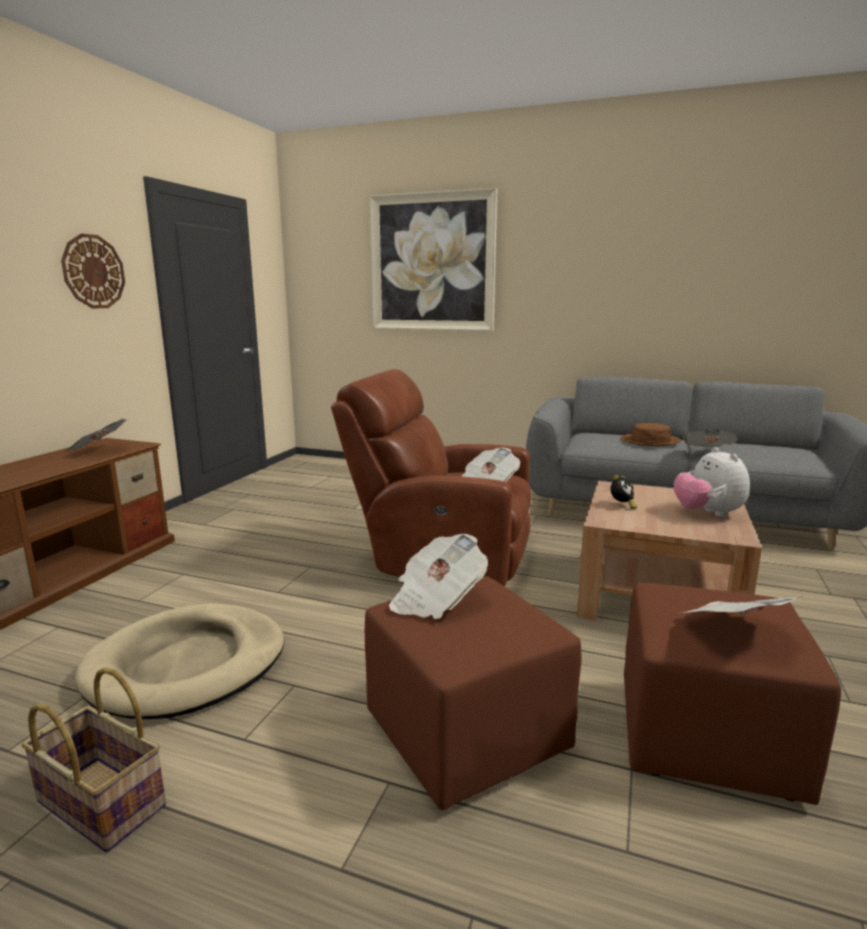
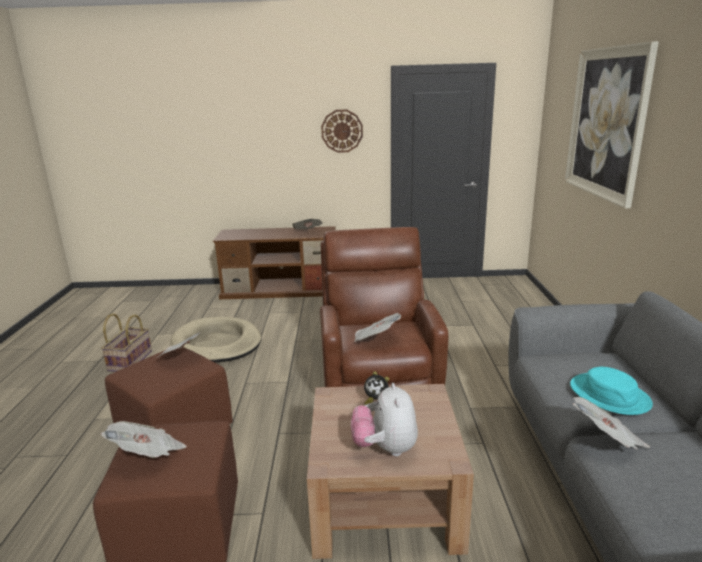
camera: 70 degrees right, 5 degrees up
(650, 441) = (609, 395): brown hat -> turquoise hat
(707, 513) = (385, 448): plush toy -> plush toy turned 60 degrees counterclockwise

